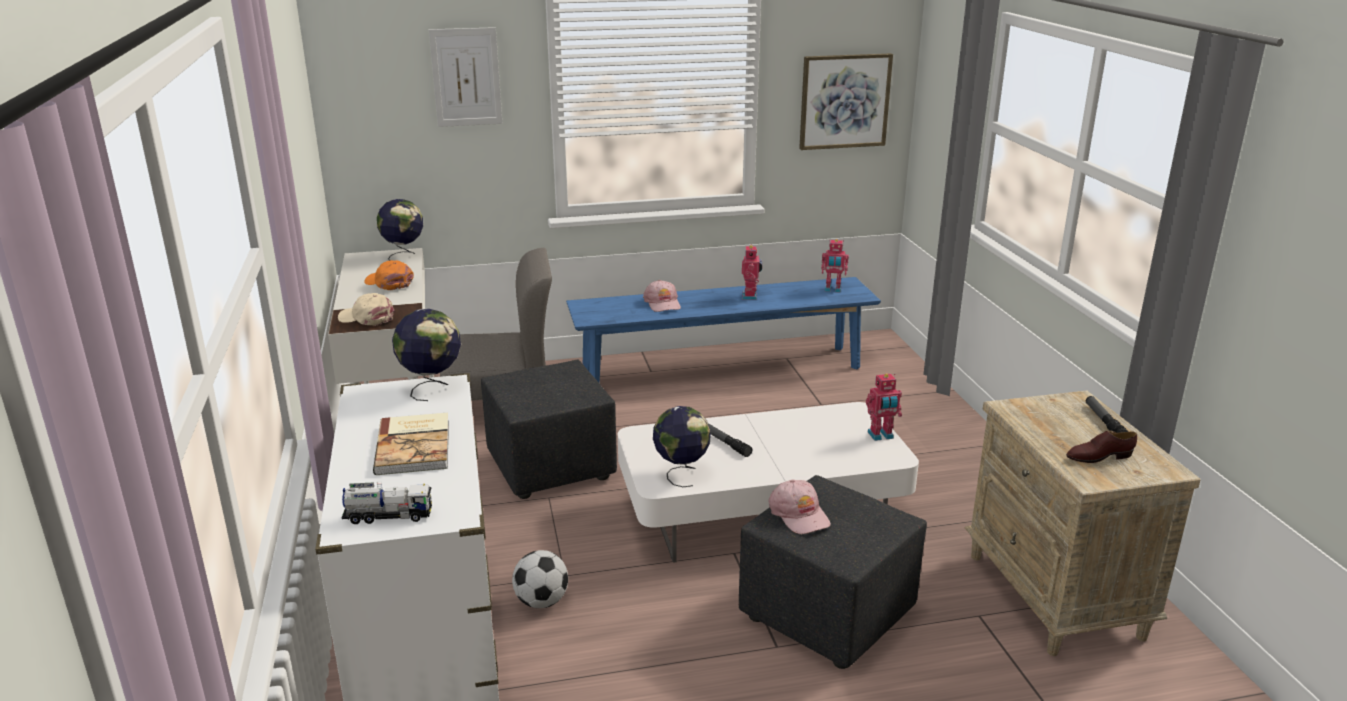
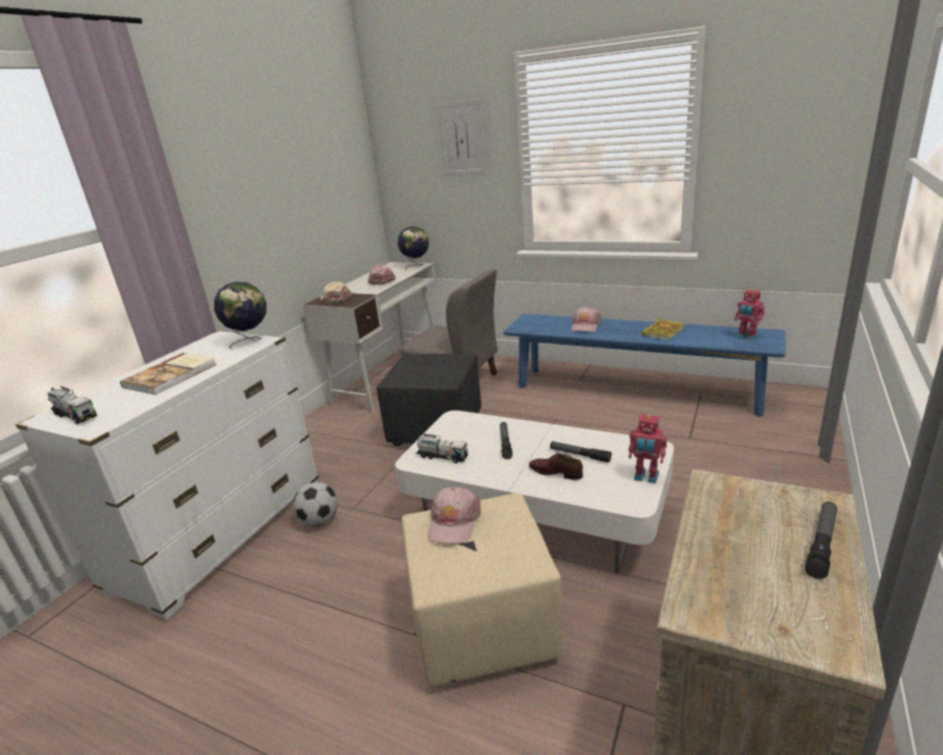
camera: 40 degrees right, 0 degrees up
(389, 283) = (381, 280): orange cap -> pink cap
(681, 474) = (442, 457): globe -> toy truck
(751, 296) = (663, 331): toy robot -> book
(807, 434) = (579, 455): none -> flashlight
(826, 614) = (484, 625): black ottoman -> beige ottoman
(844, 101) = (792, 154): picture -> none
(1098, 457) = (750, 585): brown shoe -> brown shoe (555, 472)

